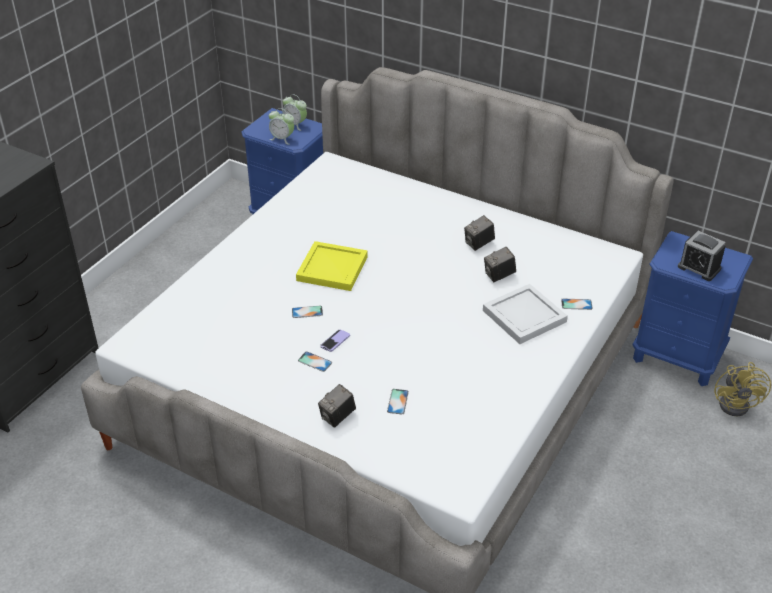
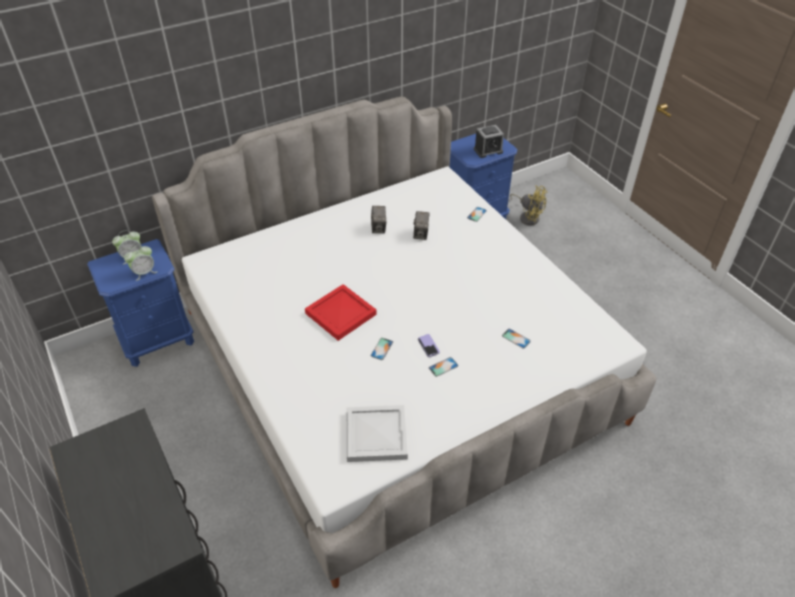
camera: 60 degrees left, 5 degrees up
(333, 269) = (342, 314): yellow tray -> red tray
(337, 417) = (512, 377): camera -> none
(523, 316) = (470, 242): white tray -> white tray (375, 436)

